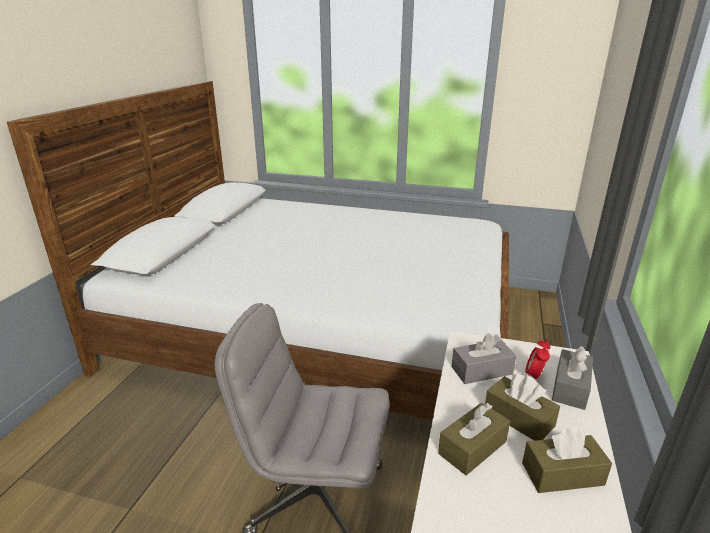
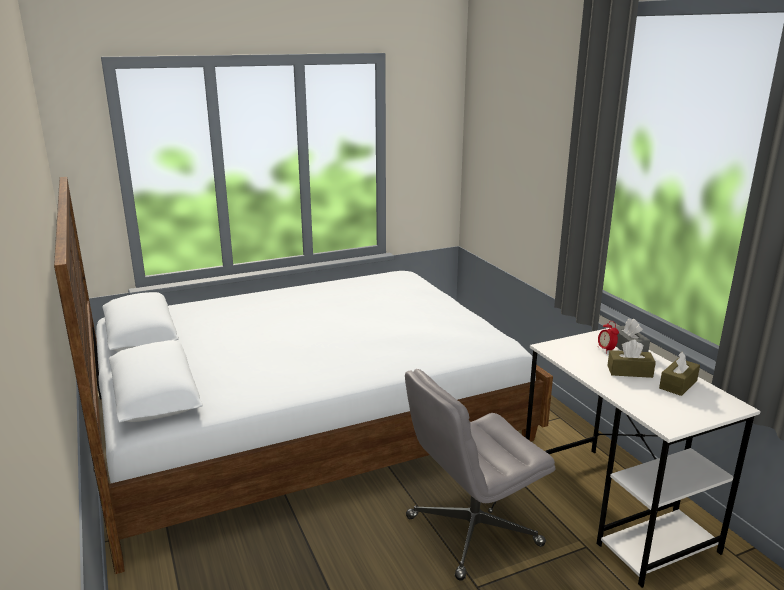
camera: 40 degrees left, 5 degrees down
(472, 447) = (632, 392): brown tissue box -> none
(481, 370) = (580, 358): grey tissue box -> none

